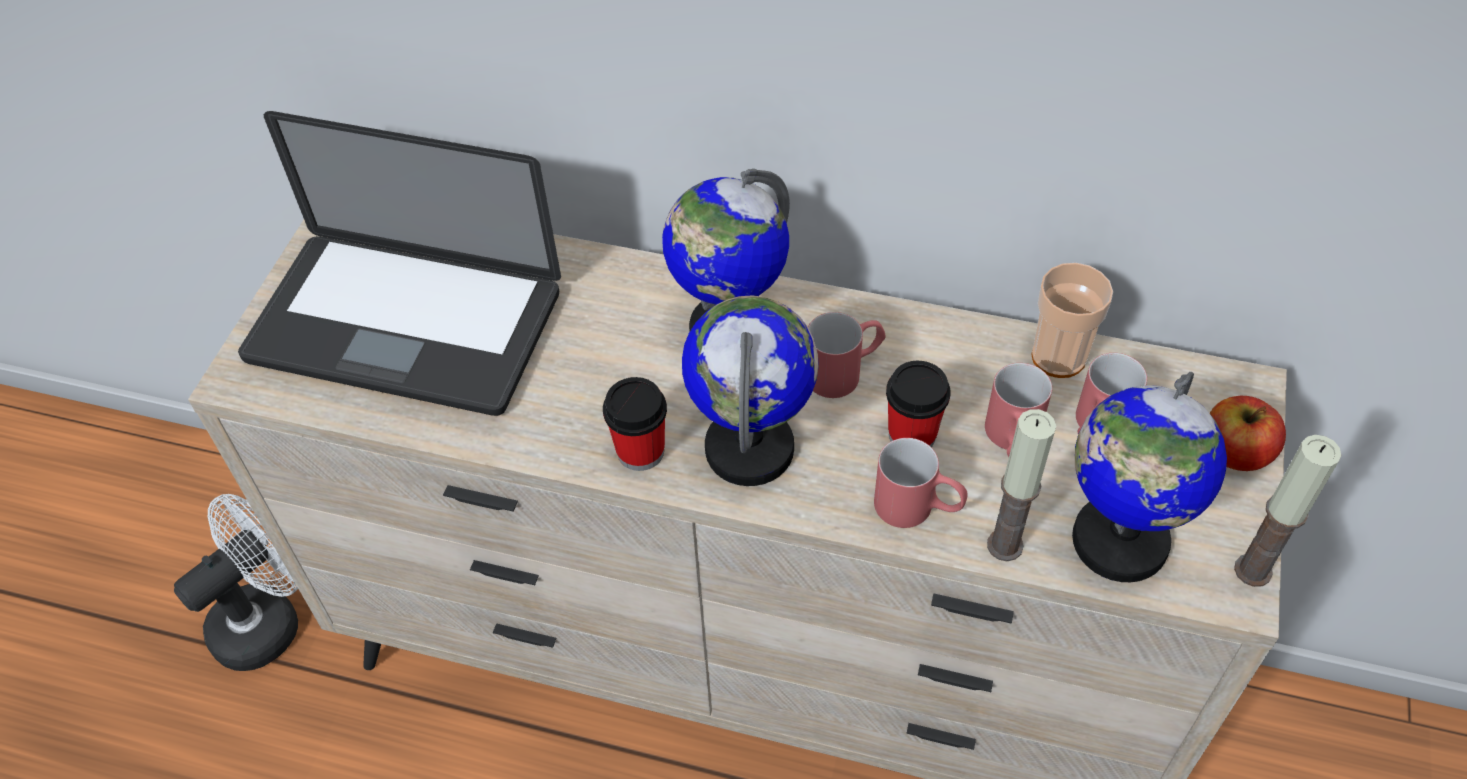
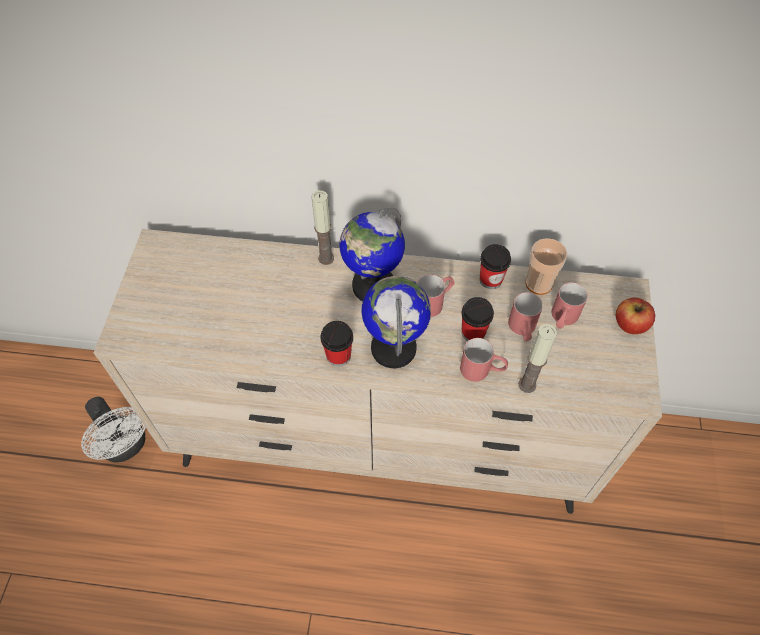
camera: 10 degrees left, 5 degrees up
(267, 620) = (127, 446): white fan -> white fan turned 105 degrees clockwise
(405, 326) = (203, 300): laptop -> none
(963, 341) = (490, 280): none -> cup
(1118, 541) = (581, 376): globe -> none
(1253, 570) = (646, 383): candle -> candle (326, 258)

